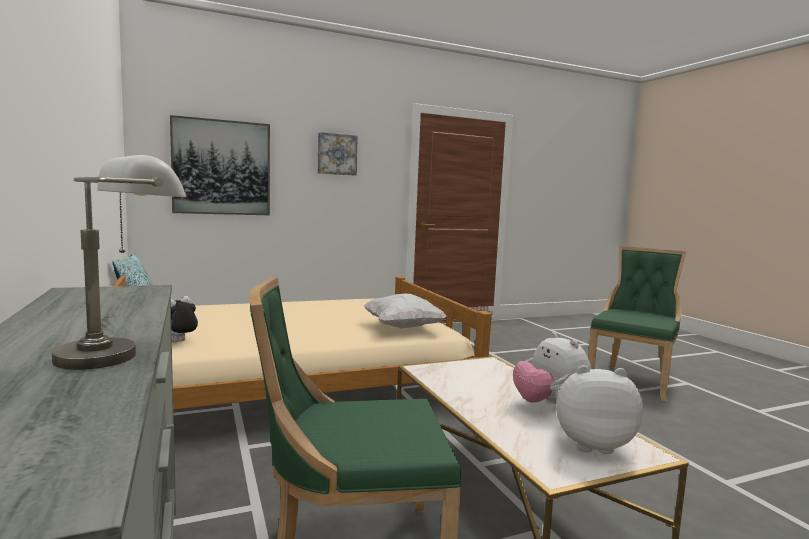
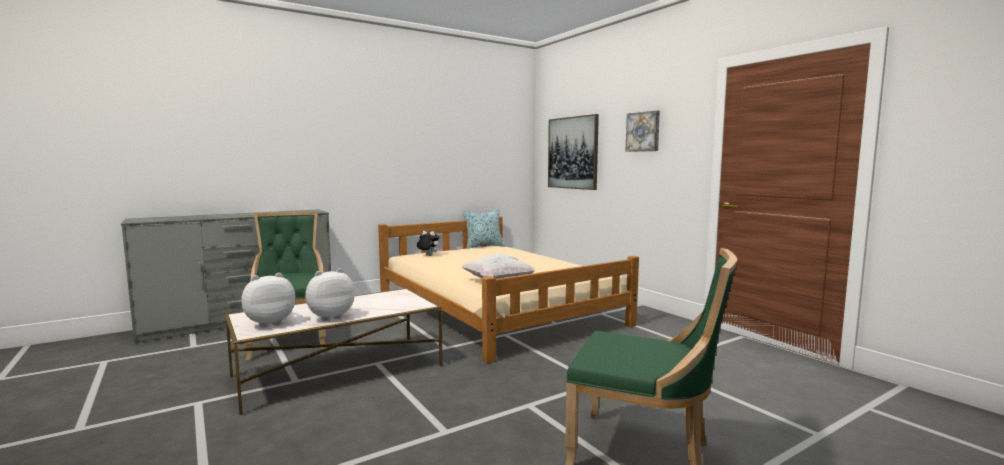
camera: 80 degrees right, 0 degrees up
(123, 352) = (218, 217): grey table lamp -> none
(591, 444) = (269, 323): plush toy -> plush toy turned 120 degrees counterclockwise

